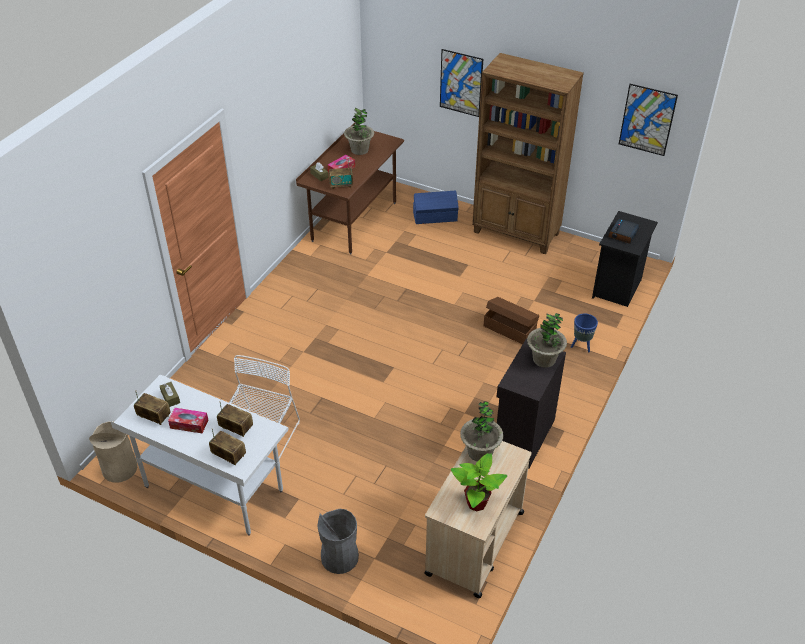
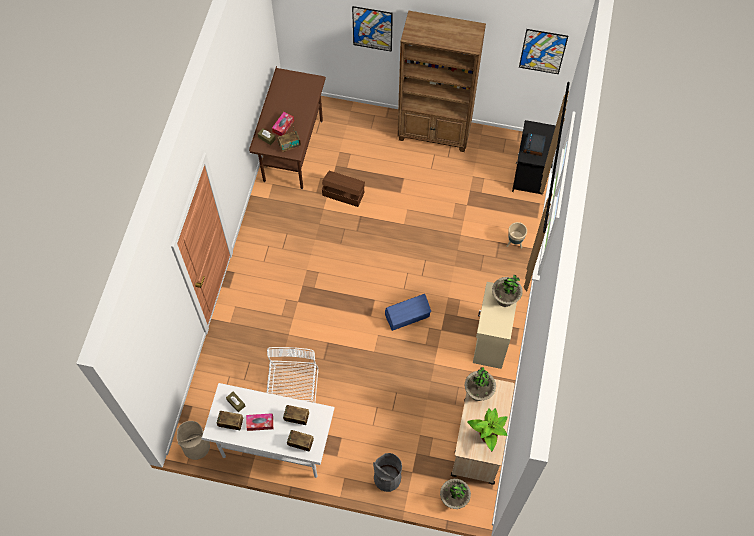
camera: 15 degrees left, 20 degrees up
(359, 150) = (291, 99): potted plant -> potted plant (454, 498)
(435, 217) = (361, 130): blue storage box -> blue storage box (407, 316)
(509, 329) = (454, 239): brown storage box -> brown storage box (343, 193)
(523, 437) = (490, 341): black cabinet -> beige cabinet
(581, 346) = (514, 243): blue planter -> beige planter

